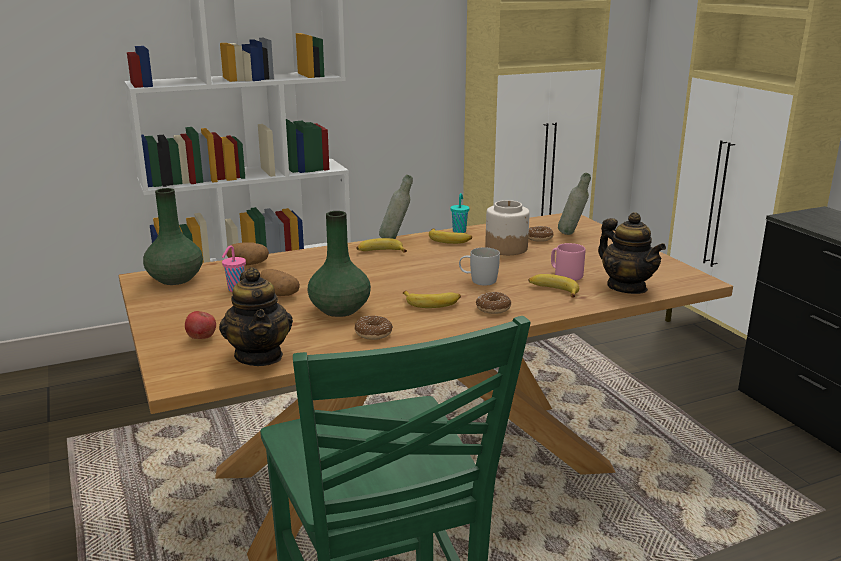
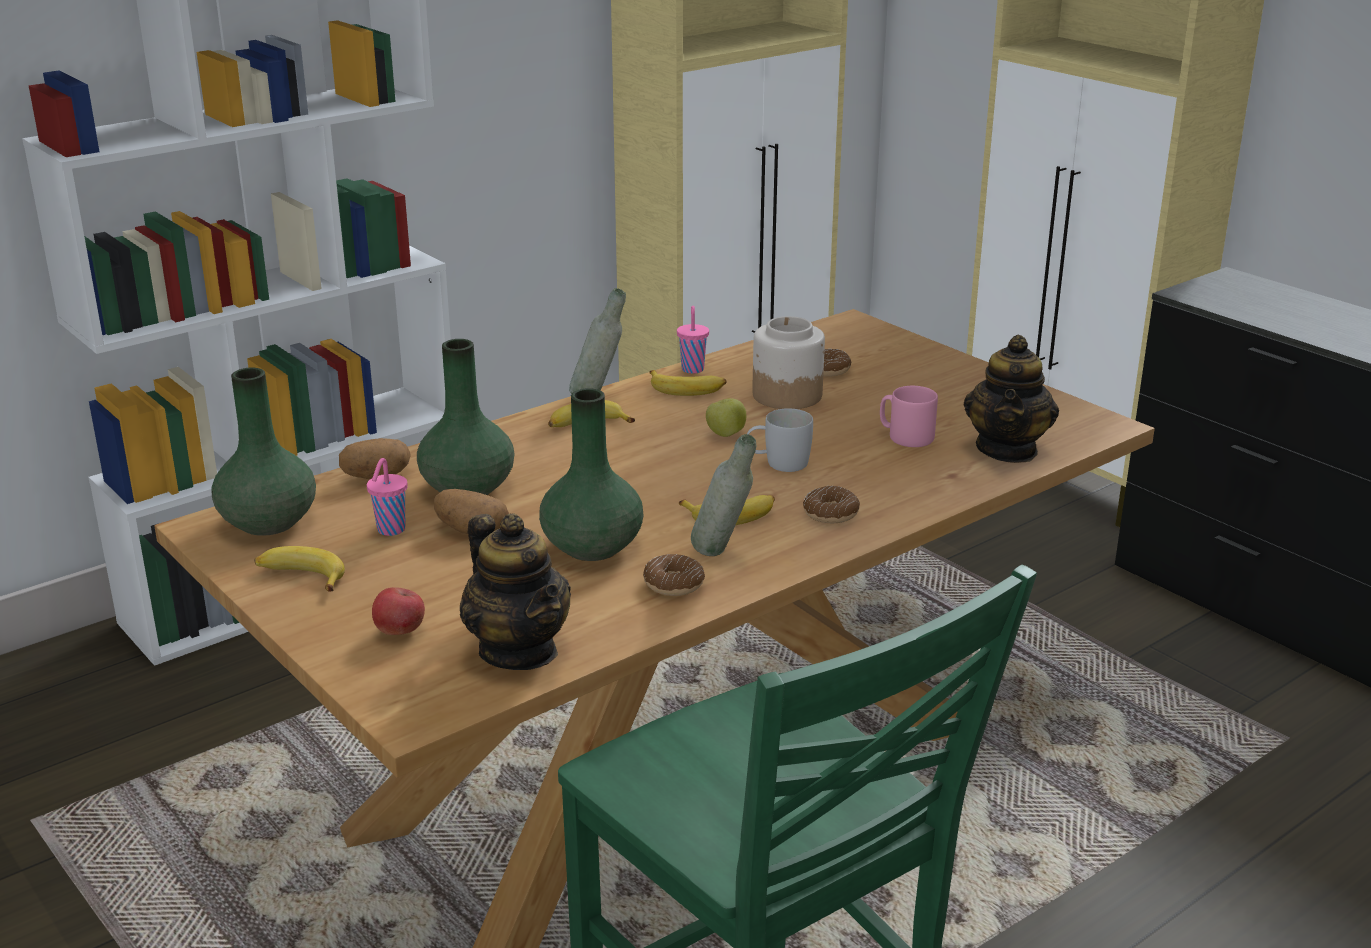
camera: 15 degrees left, 5 degrees up
(291, 274) = (466, 488): none -> green vase
(456, 263) = (725, 434): none -> apple
(459, 231) = (692, 369): turquoise cup -> pink cup
(553, 290) = (903, 469): banana -> banana (300, 577)
(572, 235) = (875, 358): grey bottle -> grey bottle (722, 556)
(627, 287) = (1007, 449): teapot -> teapot turned 60 degrees clockwise

